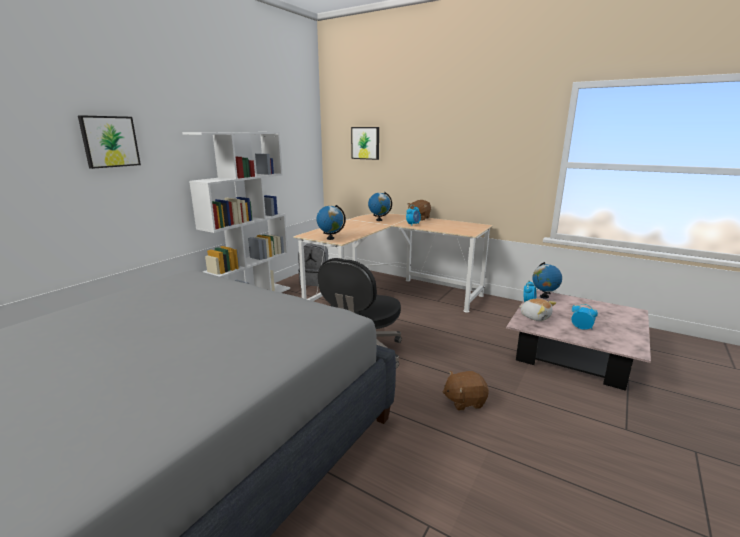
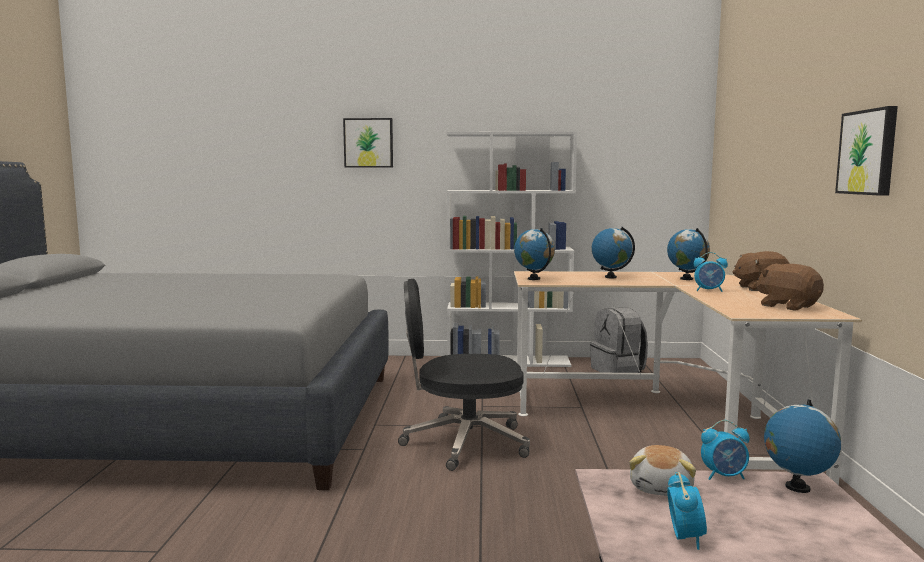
camera: 60 degrees right, 10 degrees down
(352, 227) = (610, 277): none -> globe
(365, 143) = (744, 148): picture -> picture (868, 152)
(464, 401) = (415, 532): brown plush toy -> brown plush toy (787, 306)

